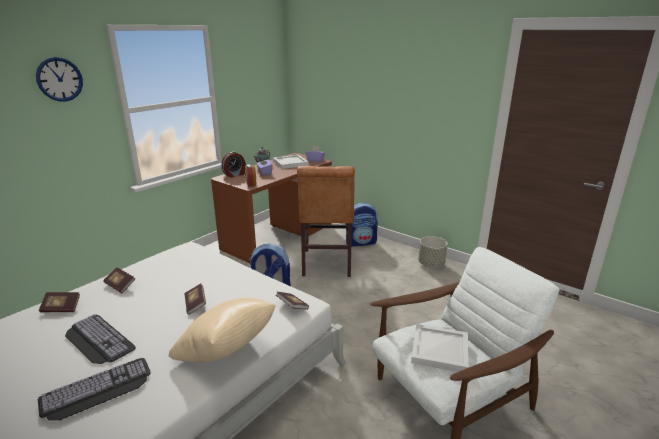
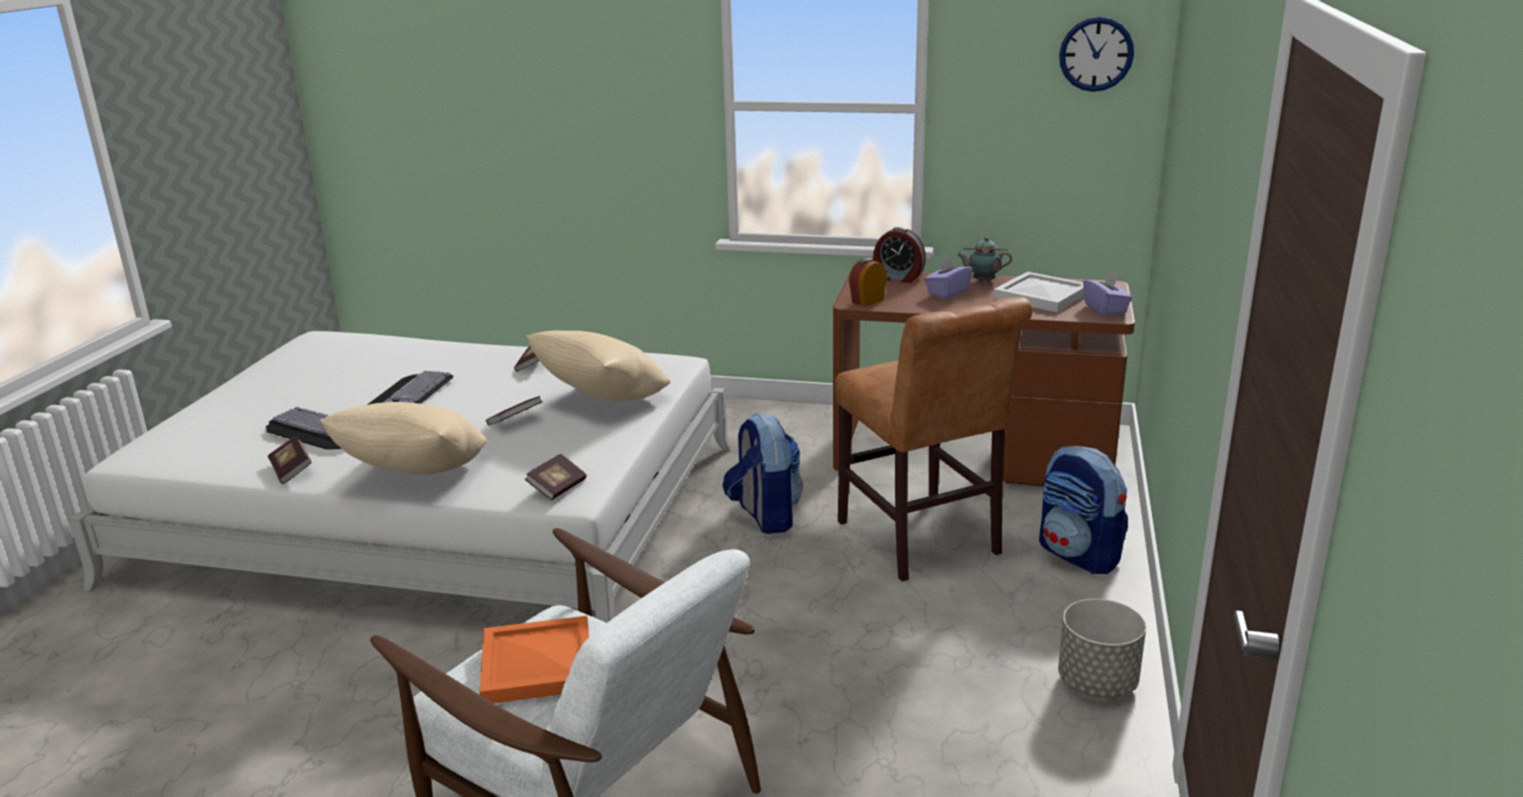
camera: 65 degrees right, 0 degrees up
(59, 79) = (634, 41): wall clock -> wall clock (1096, 54)
(61, 308) = (461, 355): book -> book (291, 470)
(206, 275) = (602, 402): none -> beige pillow
(326, 265) = (922, 542): brown chair -> brown chair turned 90 degrees counterclockwise
(440, 350) = (535, 665): white tray -> orange tray

